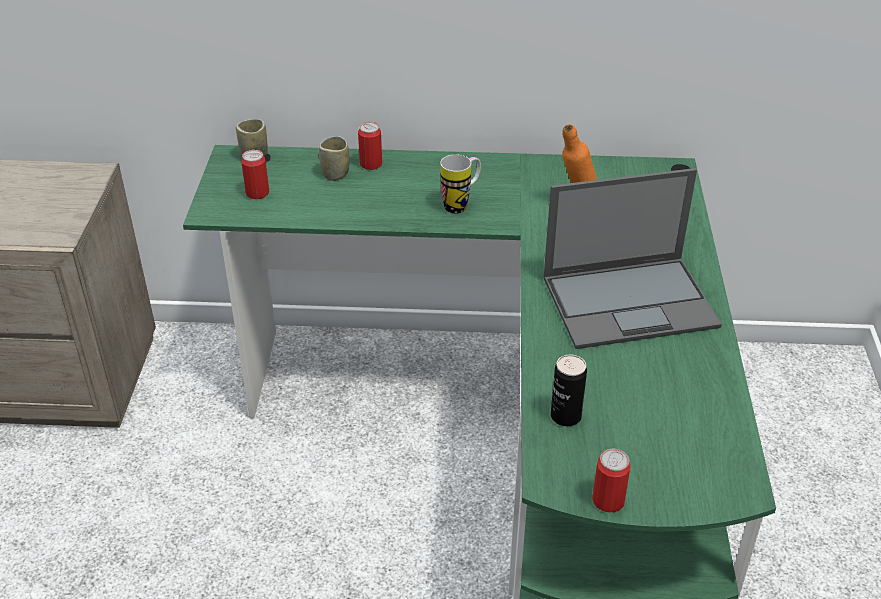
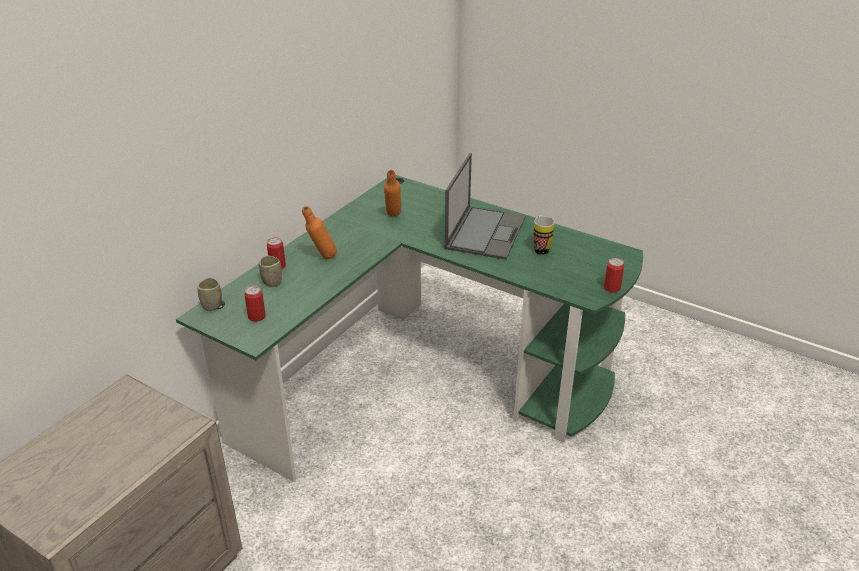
camera: 60 degrees left, 5 degrees down
(418, 188) = (322, 258): none -> orange bottle
(461, 204) = (354, 250): mug -> mug (540, 248)
(565, 416) = (550, 279): can -> none

